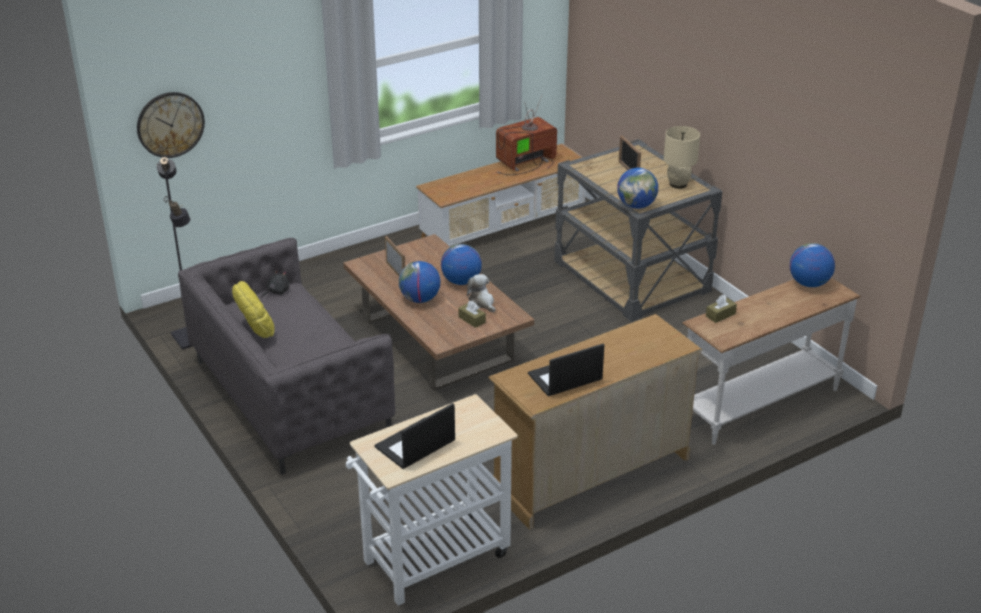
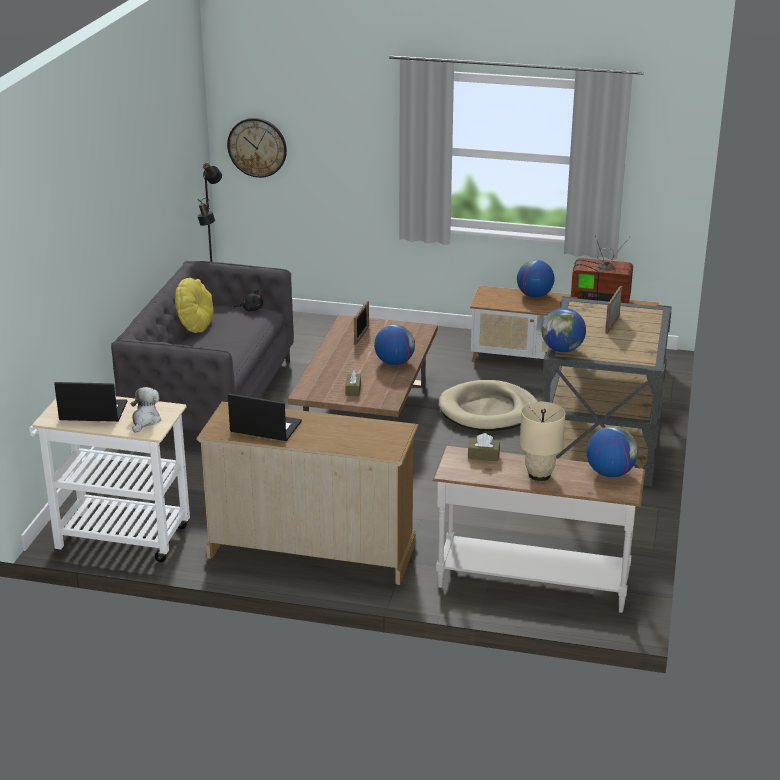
camera: 45 degrees right, 5 degrees down
(420, 299) = (343, 360): globe -> globe (534, 295)
(482, 302) = (382, 382): plush toy -> plush toy (145, 421)
(521, 291) = (488, 411): none -> beige dog bed
(678, 184) = (634, 350): beige table lamp -> beige table lamp (539, 475)

